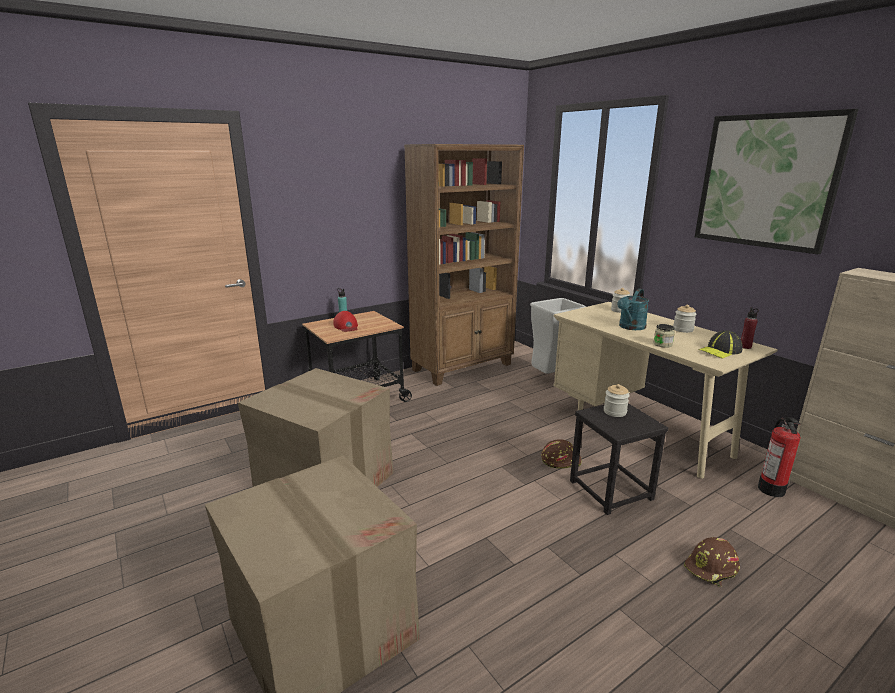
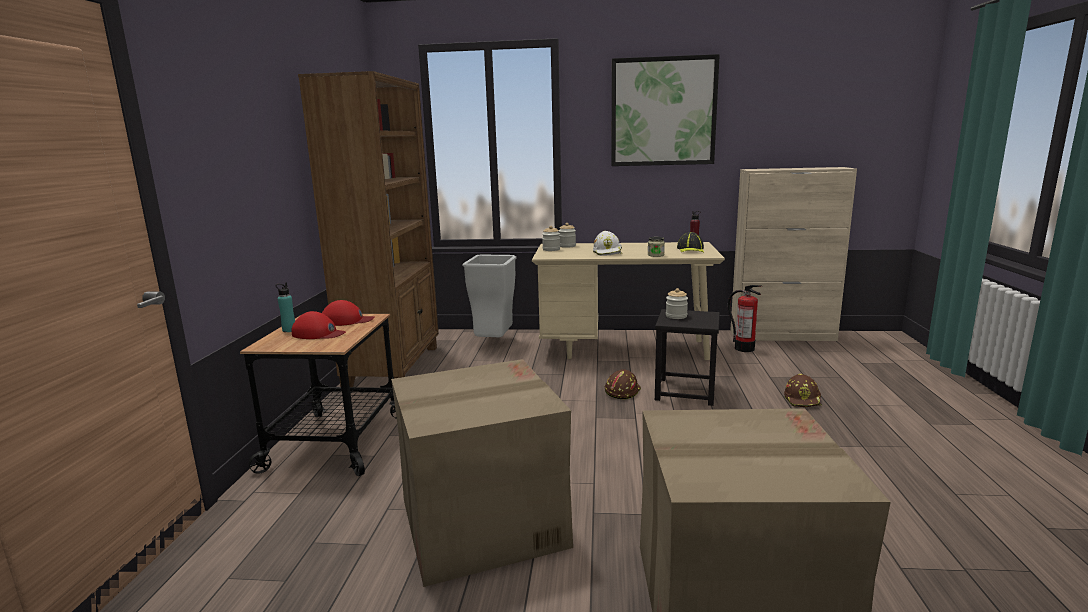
camera: 50 degrees left, 5 degrees down
(375, 323) = (347, 320): none -> red cap
(630, 327) = (608, 252): turquoise watering can -> white hard hat
(683, 329) = (638, 245): jar -> jar (551, 249)

